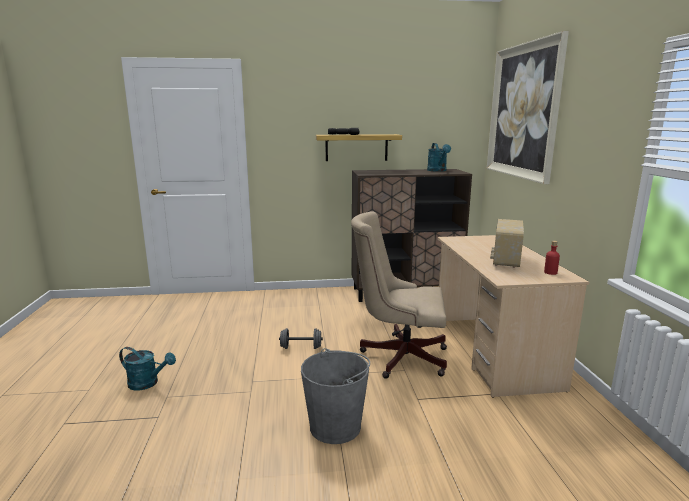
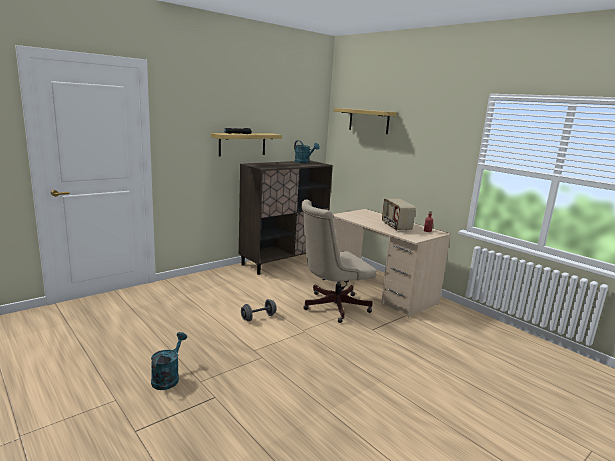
camera: 35 degrees left, 0 degrees up
(148, 383) = (168, 377): turquoise watering can -> turquoise watering can turned 60 degrees counterclockwise
(336, 426) = (346, 360): grey bucket -> none
(523, 111) = (368, 121): picture -> shelf

